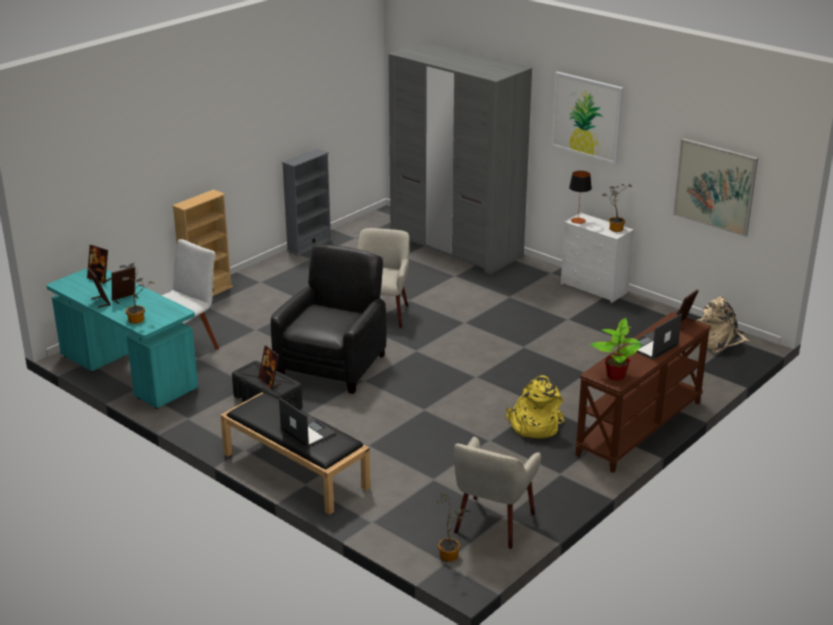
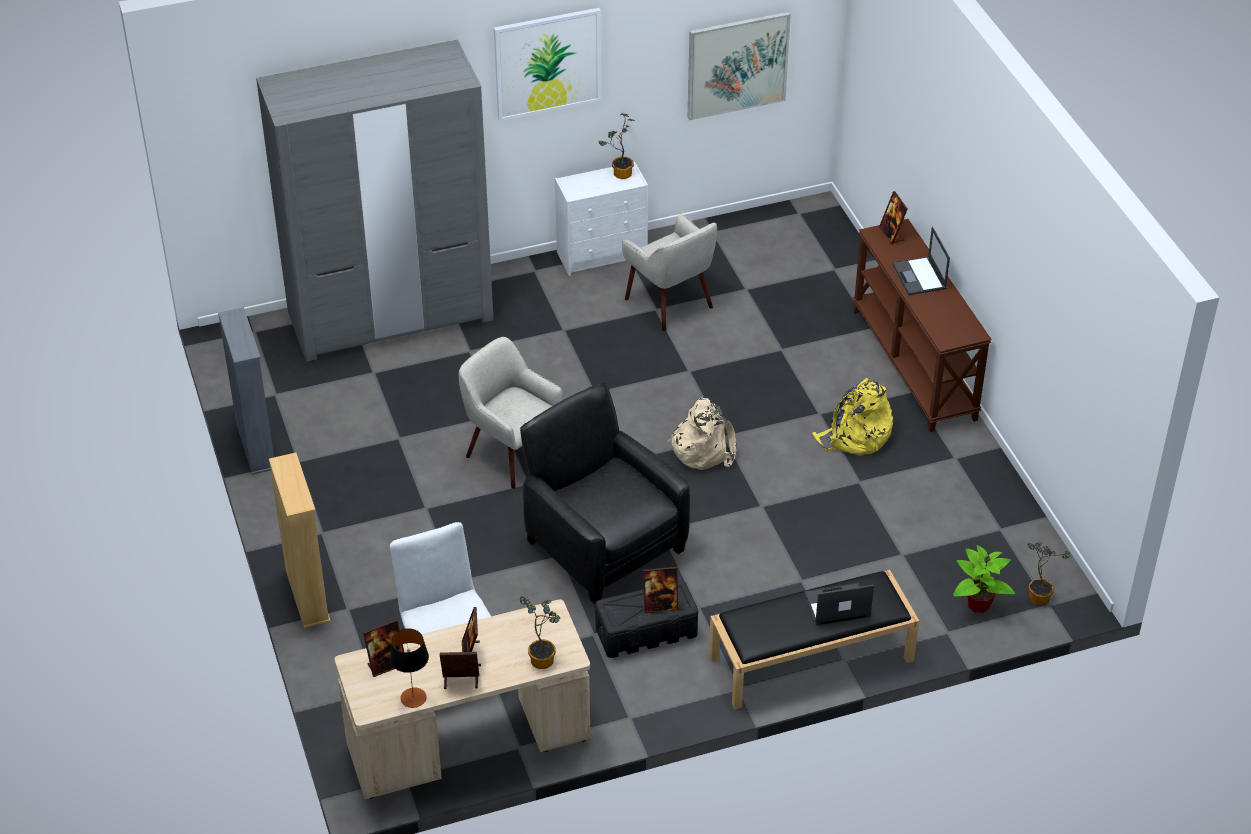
camera: 60 degrees left, 15 degrees up
(128, 373) = (468, 743): turquoise desk -> beige desk
(493, 523) = (1006, 543): beige armchair -> beige armchair (670, 303)
(578, 220) = (575, 190): table lamp -> table lamp (413, 698)
(616, 375) = (959, 327): potted plant -> potted plant (977, 604)
(717, 341) = (792, 227): beige backpack -> beige backpack (703, 448)

